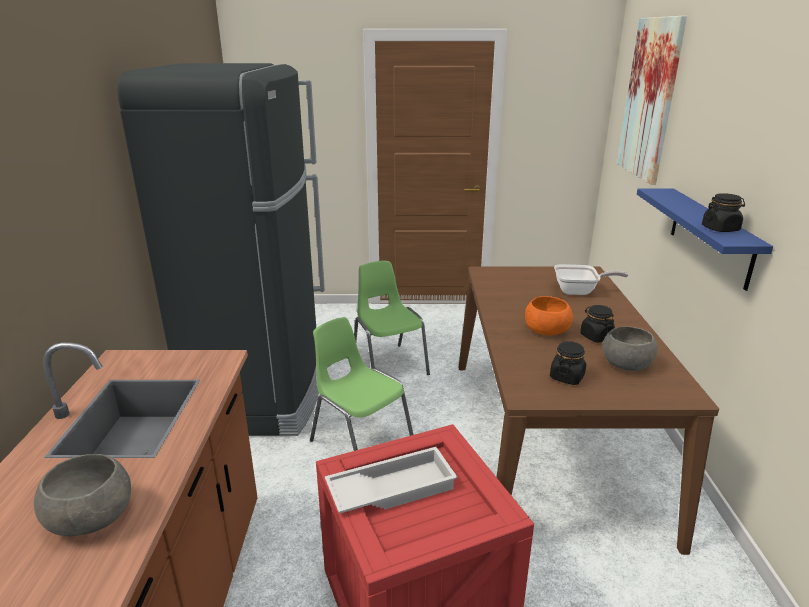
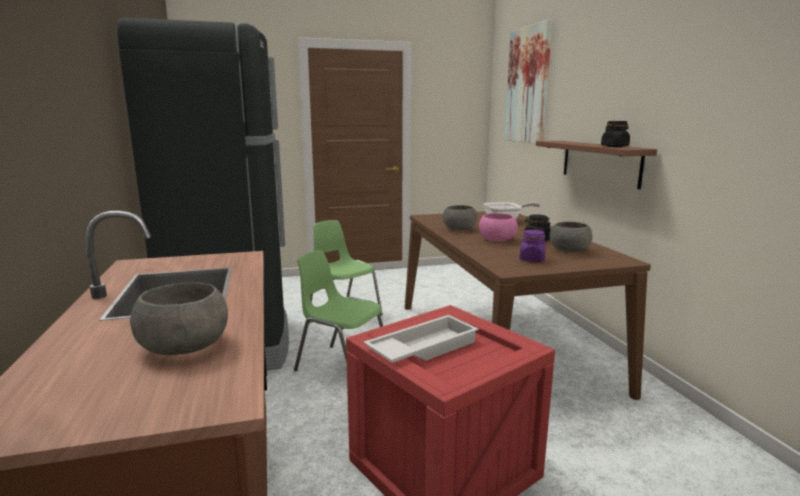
camera: 15 degrees left, 10 degrees down
(511, 303) = (459, 229): none -> grey bowl
(546, 330) = (496, 240): orange bowl -> pink bowl
(567, 377) = (532, 259): black jar -> purple jar
(710, 236) = (600, 162): blue shelf -> brown shelf

